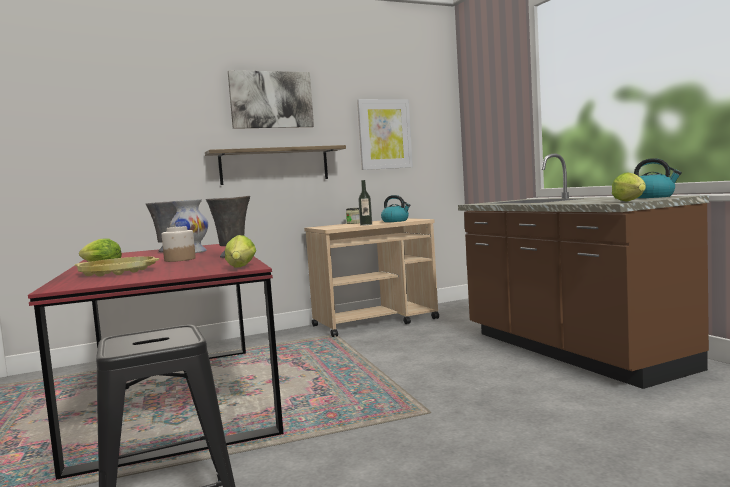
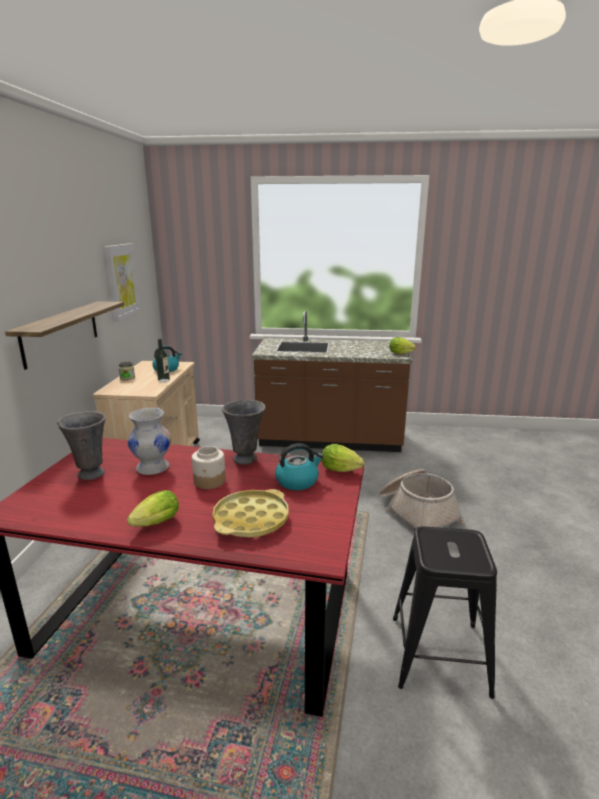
camera: 60 degrees left, 15 degrees up
(271, 100) = (49, 253): picture -> none
(482, 438) = (416, 512): none -> basket
(653, 197) = (381, 343): kettle -> kettle (297, 481)

